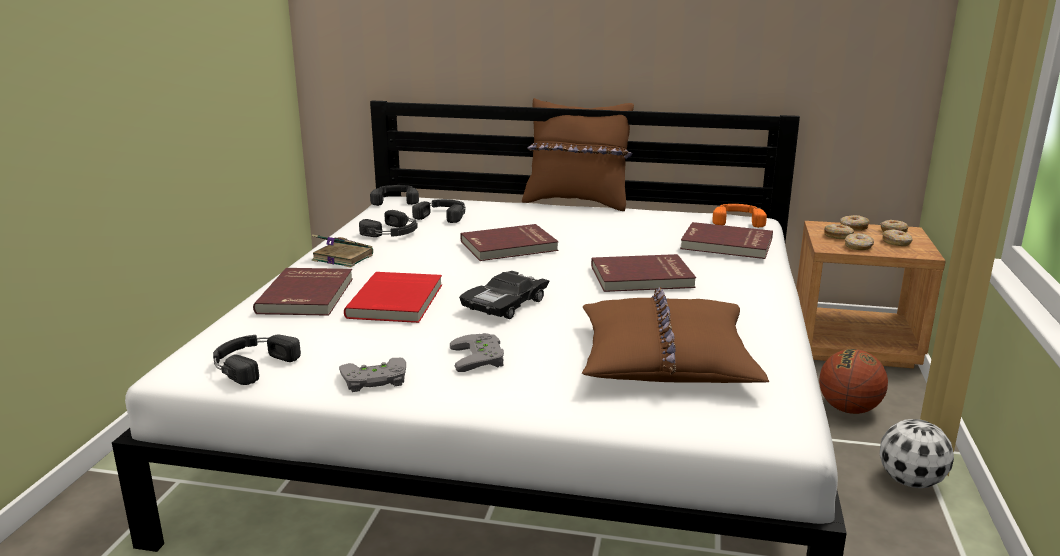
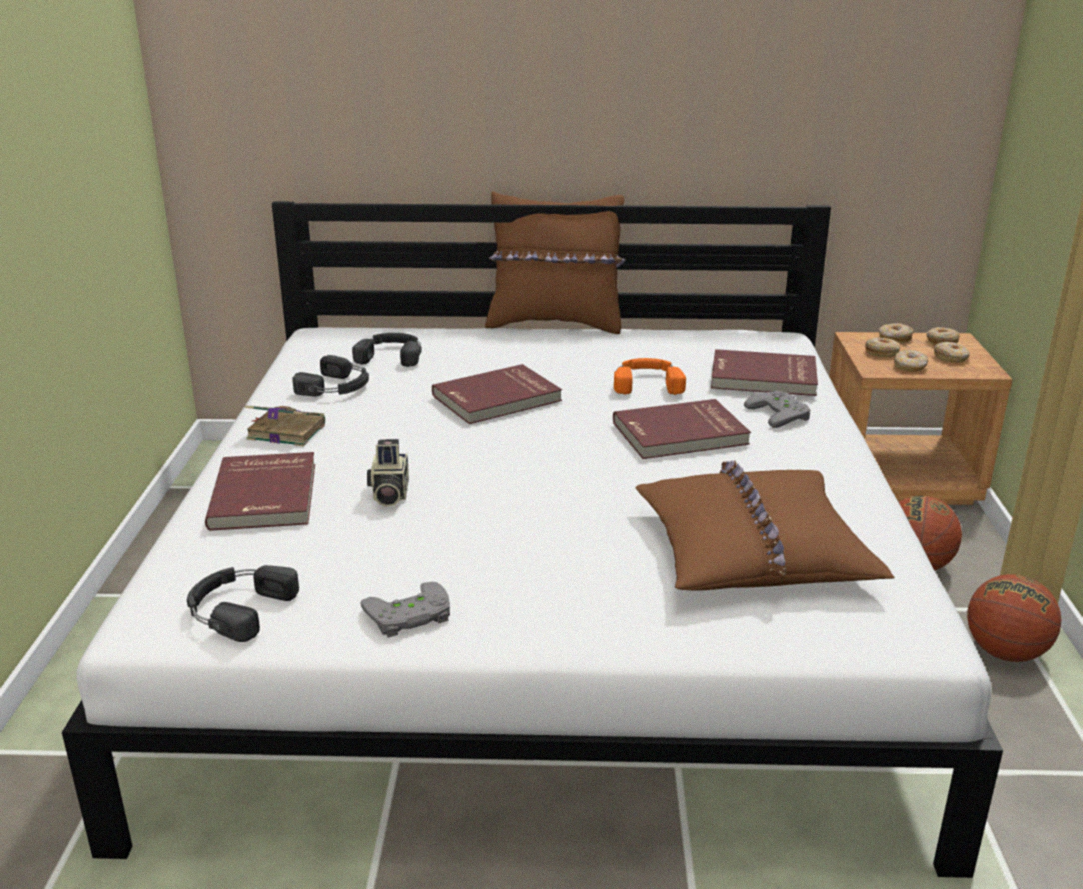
camera: 10 degrees left, 5 degrees up
(395, 199) = (317, 334): black headphones -> none
(398, 301) = (388, 494): red book -> camera
(481, 357) = (530, 570): grey game controller -> grey game controller (782, 414)
(505, 304) = (528, 488): black toy car -> none
(738, 220) = (762, 339): orange headphones -> orange headphones (647, 383)
(909, 481) = (1005, 652): football -> basketball

